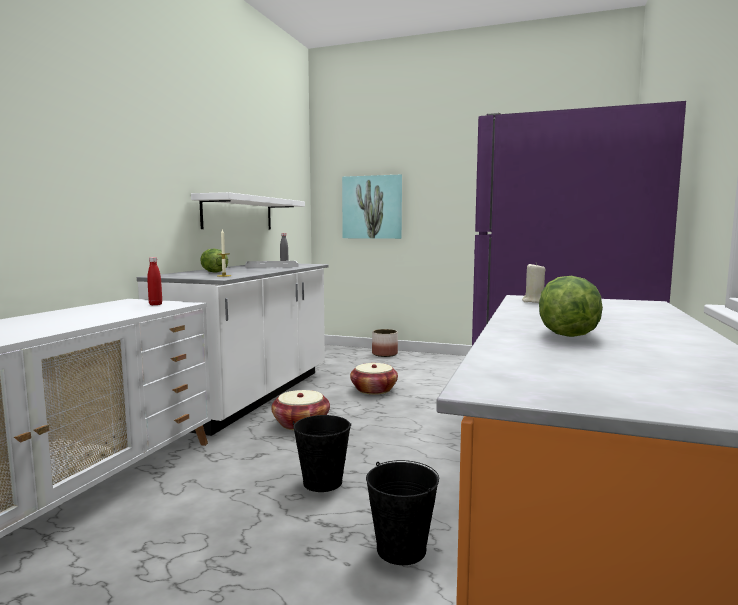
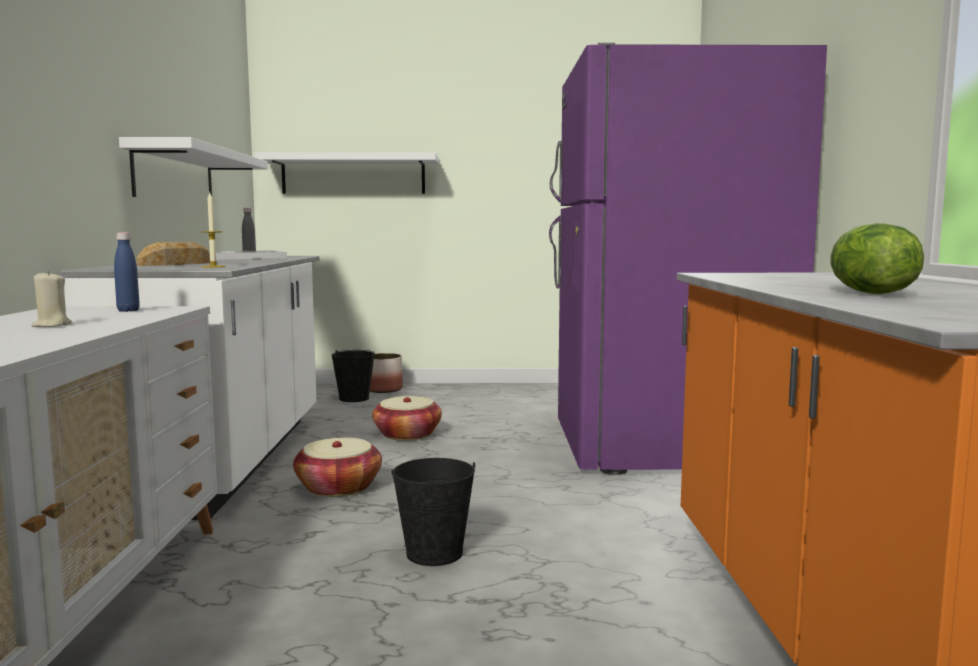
camera: 20 degrees left, 0 degrees up
(155, 304) = (128, 310): red bottle -> blue bottle
(213, 272) = (175, 264): lettuce -> bread
(372, 207) = (353, 175): picture -> white shelf
(401, 549) = (602, 610): black bucket -> black bucket (354, 398)
(534, 301) = (731, 275): beige candle -> beige candle (51, 325)

